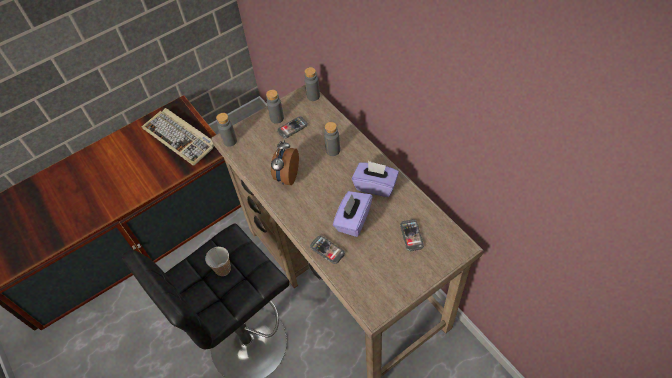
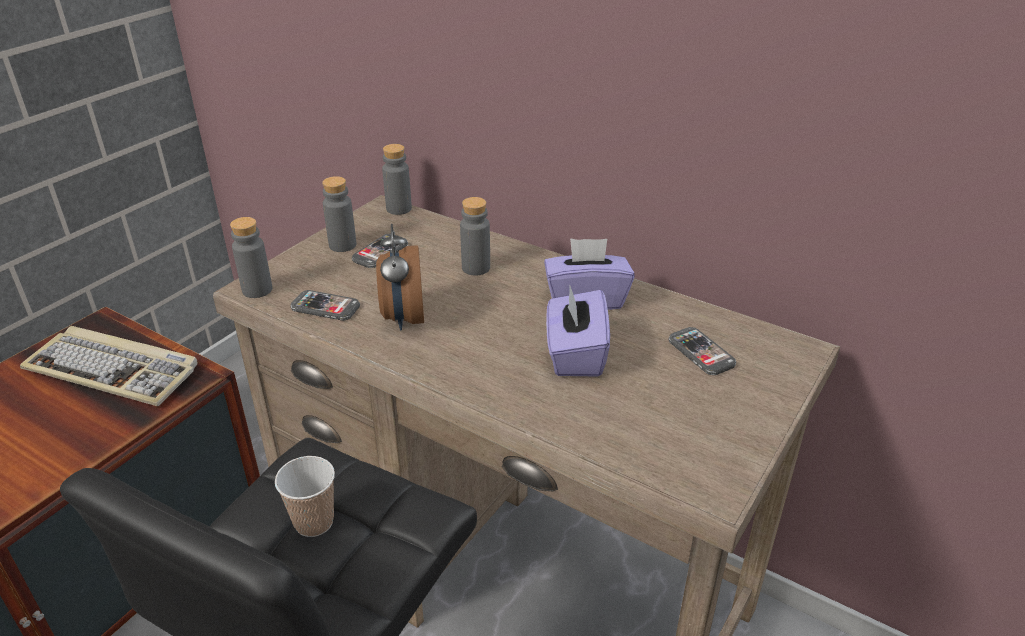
camera: 25 degrees left, 20 degrees down
(327, 250) = (551, 410): phone -> phone (325, 307)

